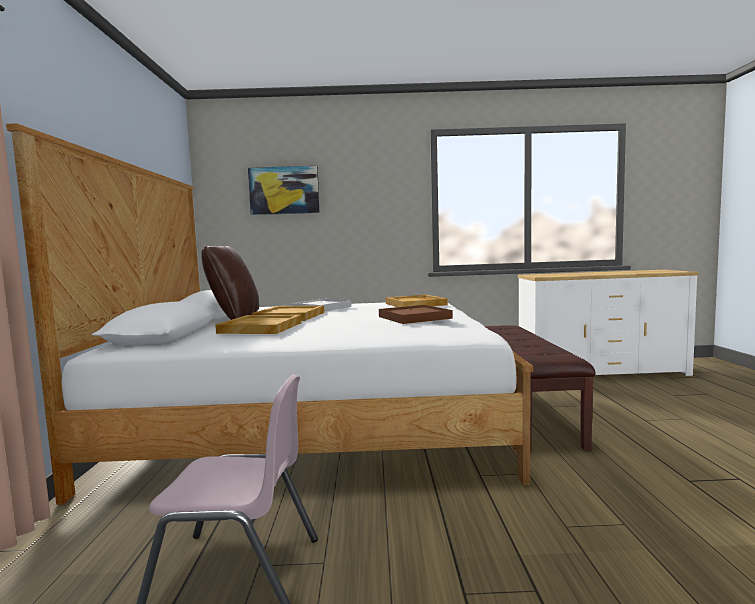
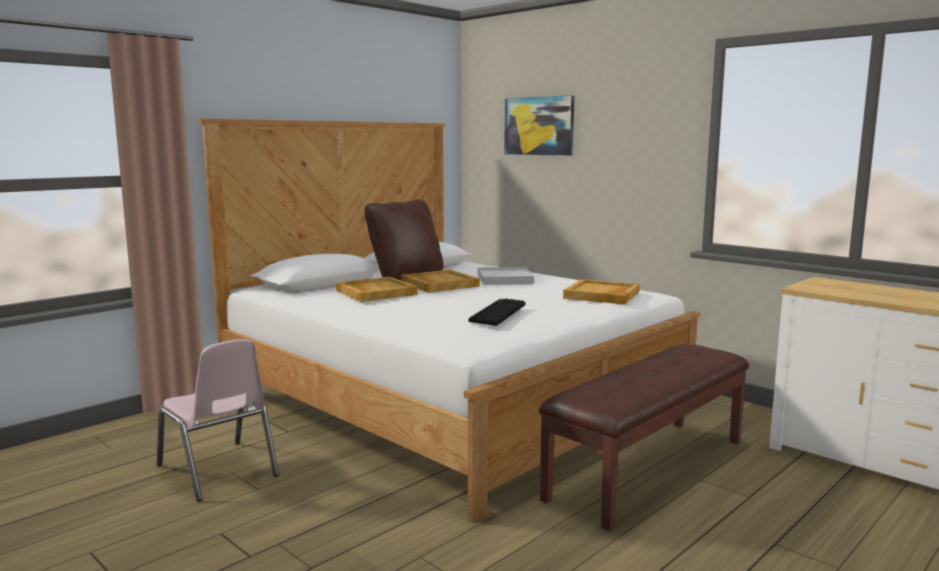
camera: 45 degrees right, 5 degrees up
(414, 317) = (497, 313): brown tray -> keyboard

